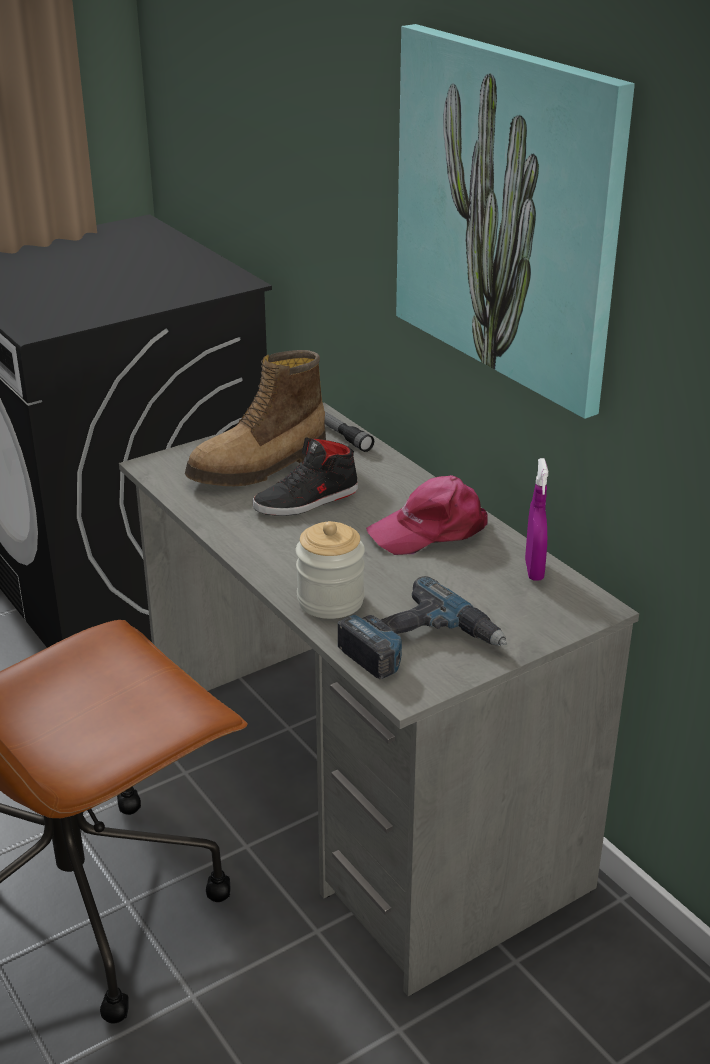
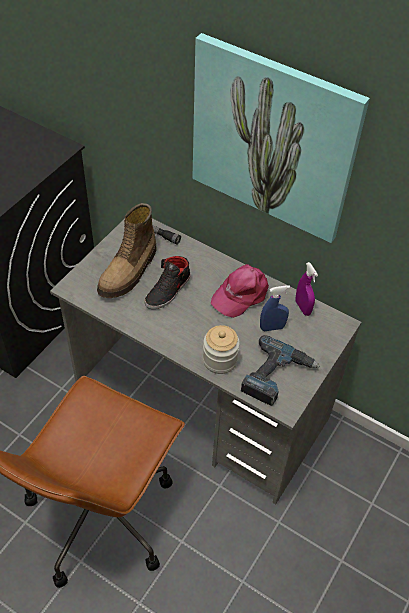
camera: 25 degrees left, 20 degrees up
(457, 582) = (272, 327): none -> blue spray bottle

